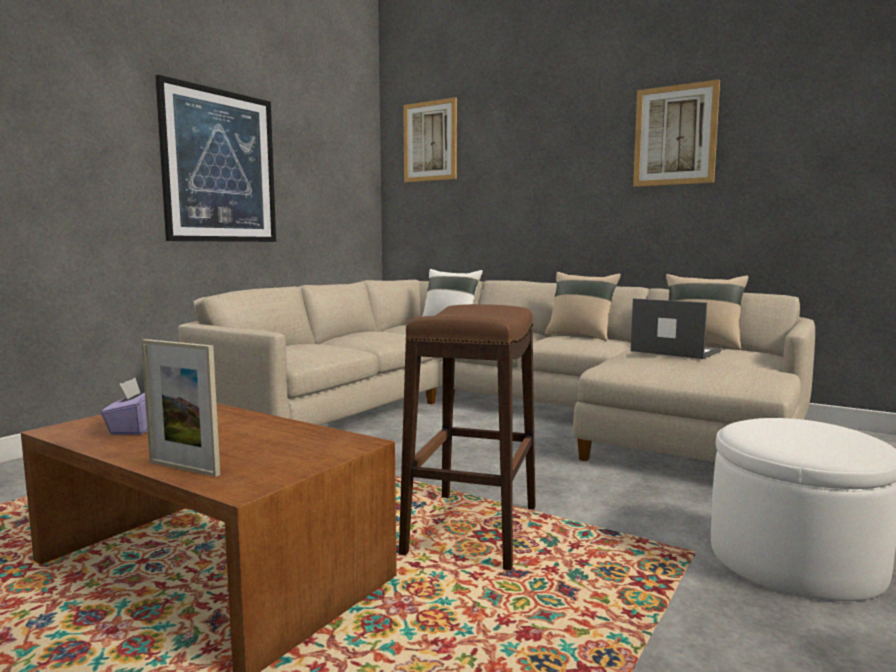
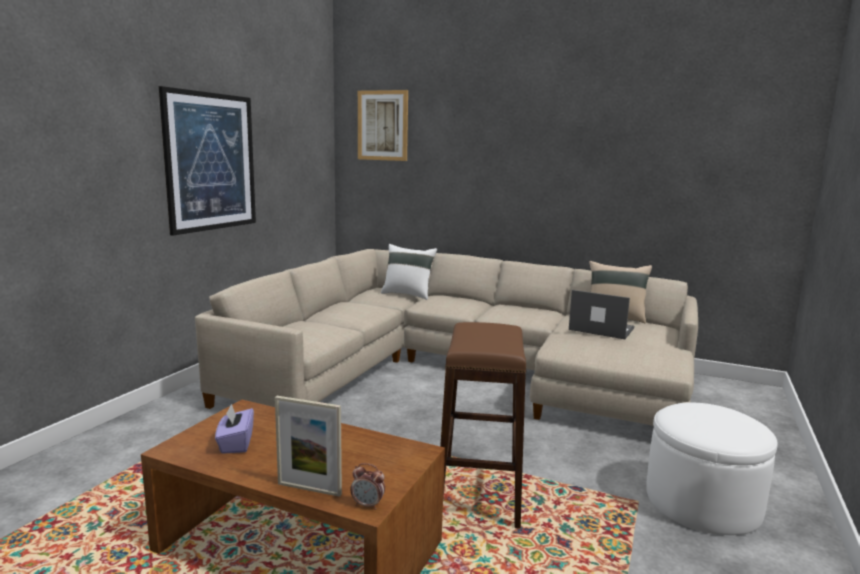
camera: 10 degrees left, 5 degrees up
(244, 486) = (368, 505): none -> alarm clock
(580, 336) = (519, 306): beige pillow -> none
(675, 135) = (596, 144): picture -> none

